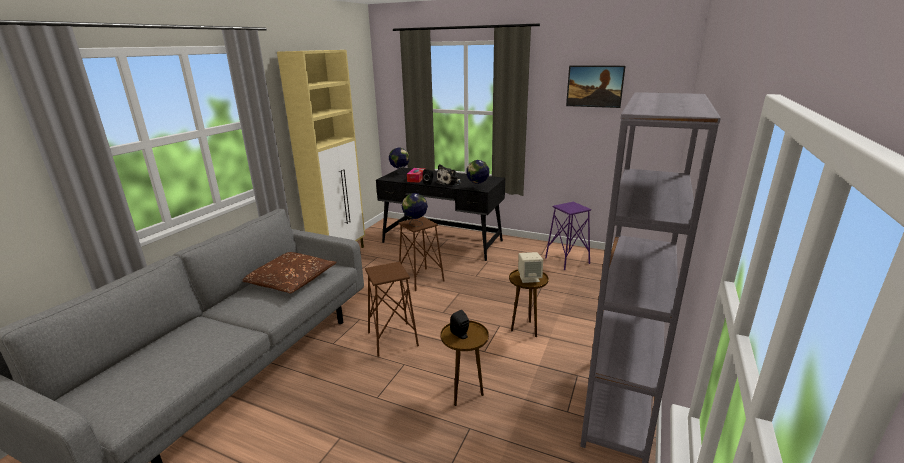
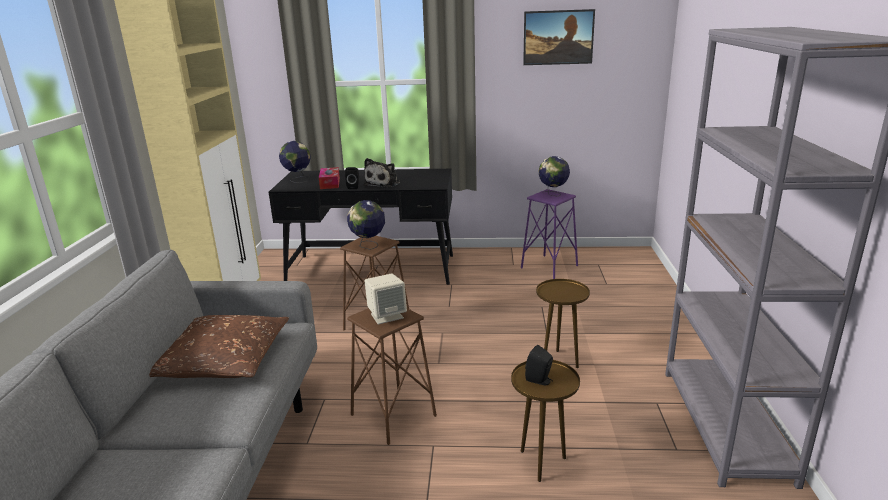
camera: 20 degrees left, 0 degrees up
(477, 189) = (429, 186): globe -> globe (553, 194)
(529, 278) = (563, 291): beige speaker -> beige speaker (387, 316)

